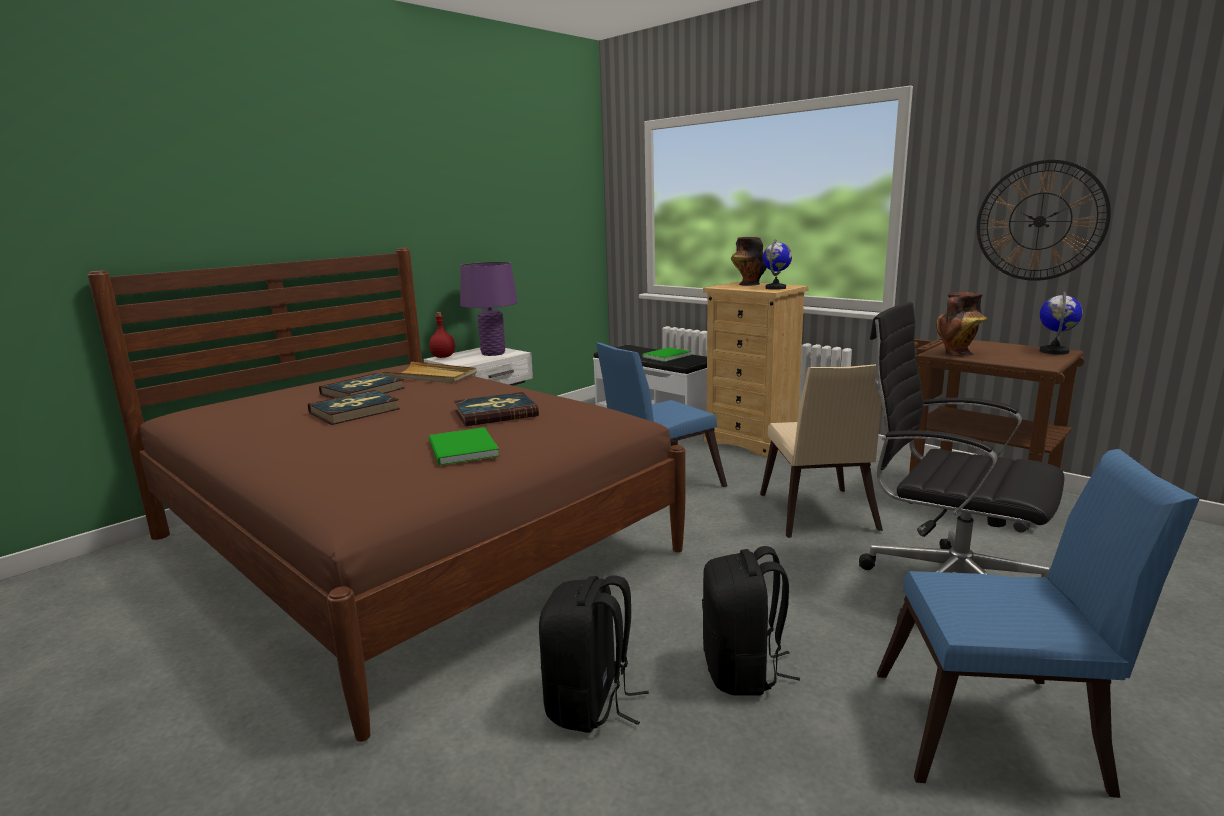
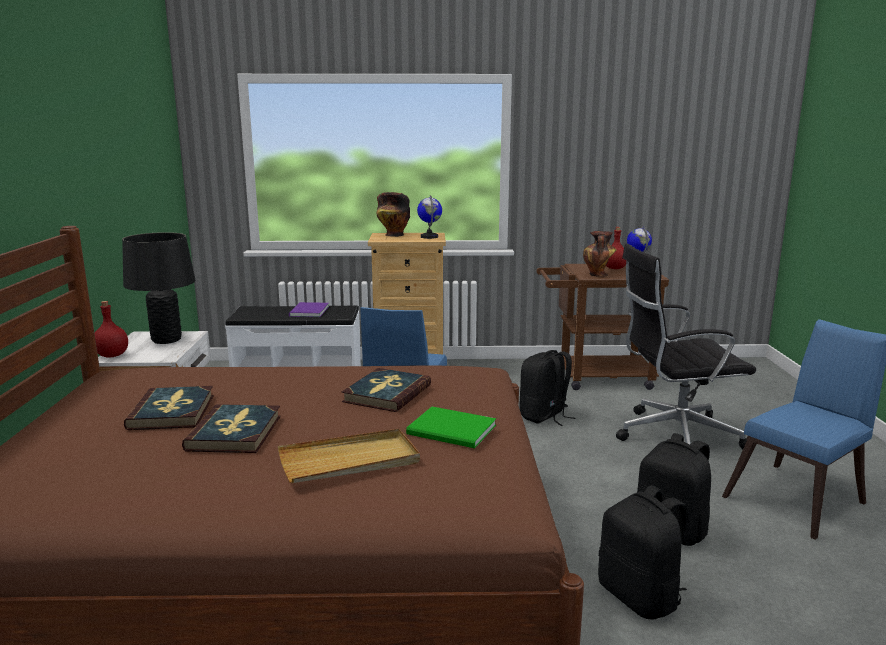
camera: 45 degrees left, 0 degrees up
(431, 376) = (202, 377): beige tray -> beige tray (349, 461)
(493, 353) = (166, 340): purple table lamp -> black table lamp
(665, 356) = (308, 311): green book -> purple book
(818, 516) = (544, 416): beige chair -> black backpack
(1009, 350) = (615, 268): none -> red bottle
(1040, 221) = (605, 178): wall clock -> none

